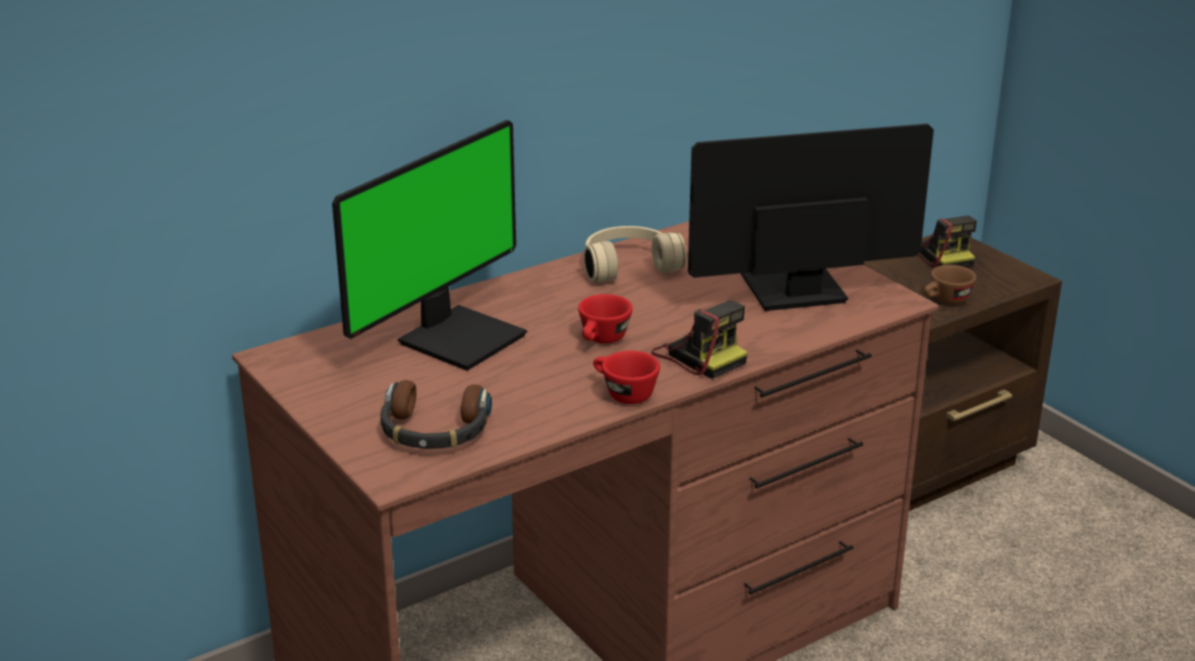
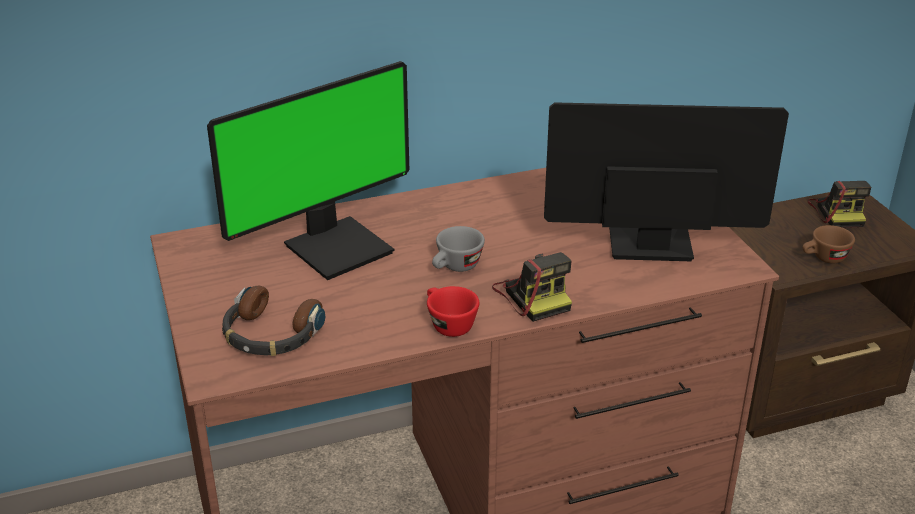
camera: 15 degrees right, 5 degrees up
(602, 340) = (456, 267): red cup -> grey cup
(628, 266) = (513, 197): beige headphones -> none

